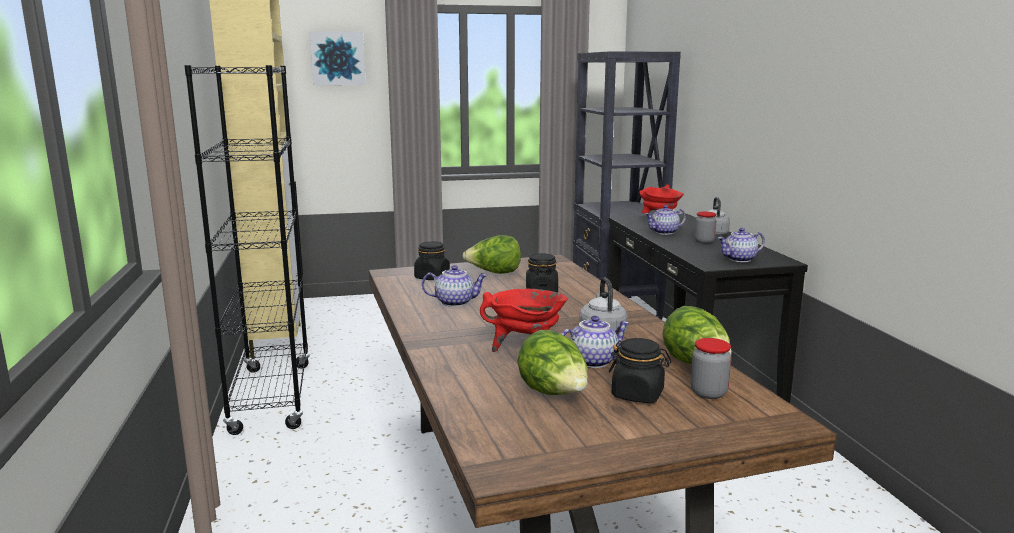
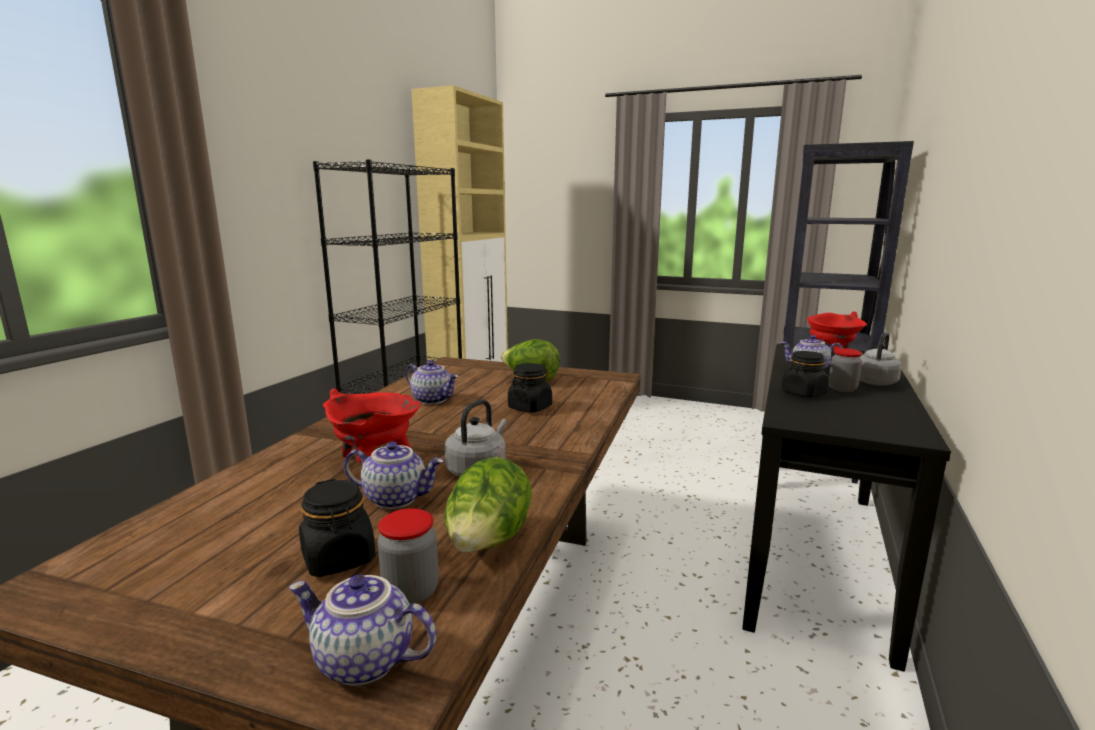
camera: 35 degrees right, 0 degrees up
(338, 58) = (576, 170): picture -> none
(432, 277) = (471, 373): black jar -> black jar (803, 393)
(554, 394) = (275, 523): lettuce -> none
(739, 259) = (846, 421): teapot -> teapot (362, 662)

